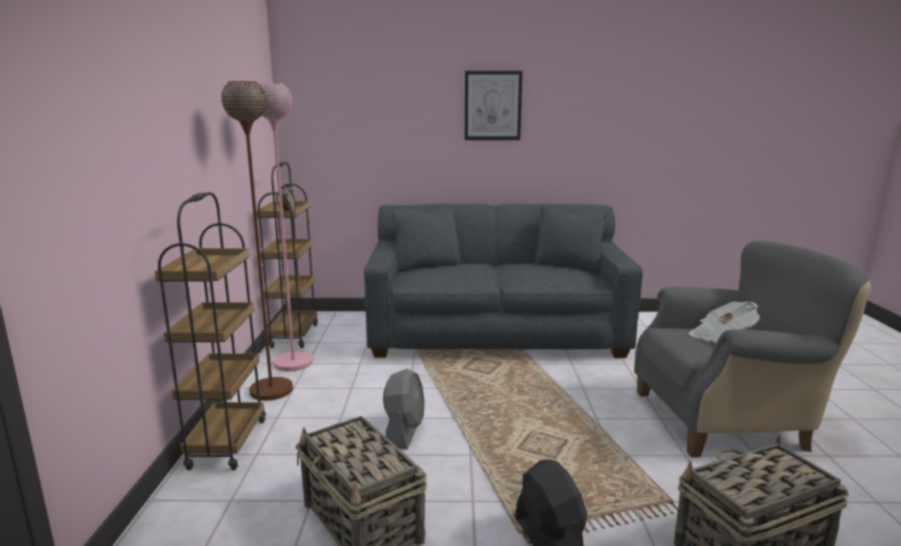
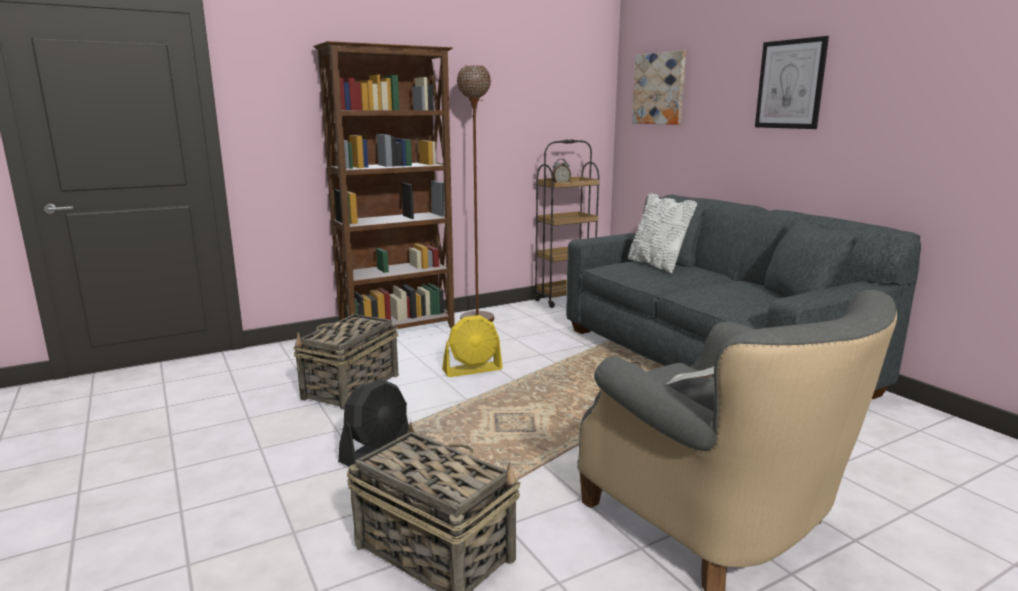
camera: 60 degrees right, 0 degrees up
(227, 445) = (399, 330): brown cart -> brown bookcase
(293, 363) = (524, 313): pink floor lamp -> none
(343, 105) = (659, 89): none -> picture
(404, 431) = (472, 370): grey fan -> yellow fan
(443, 269) = (657, 265): none -> white pillow

